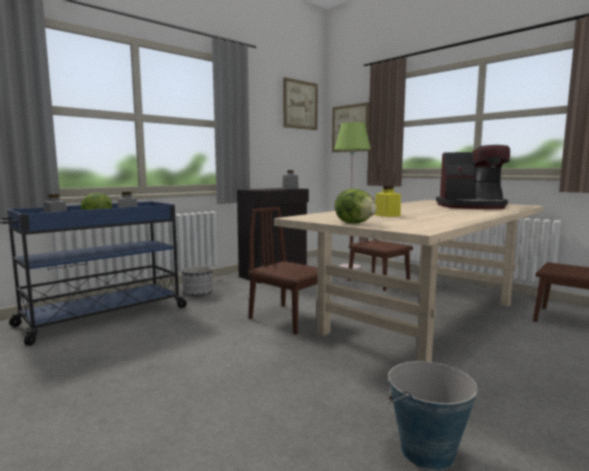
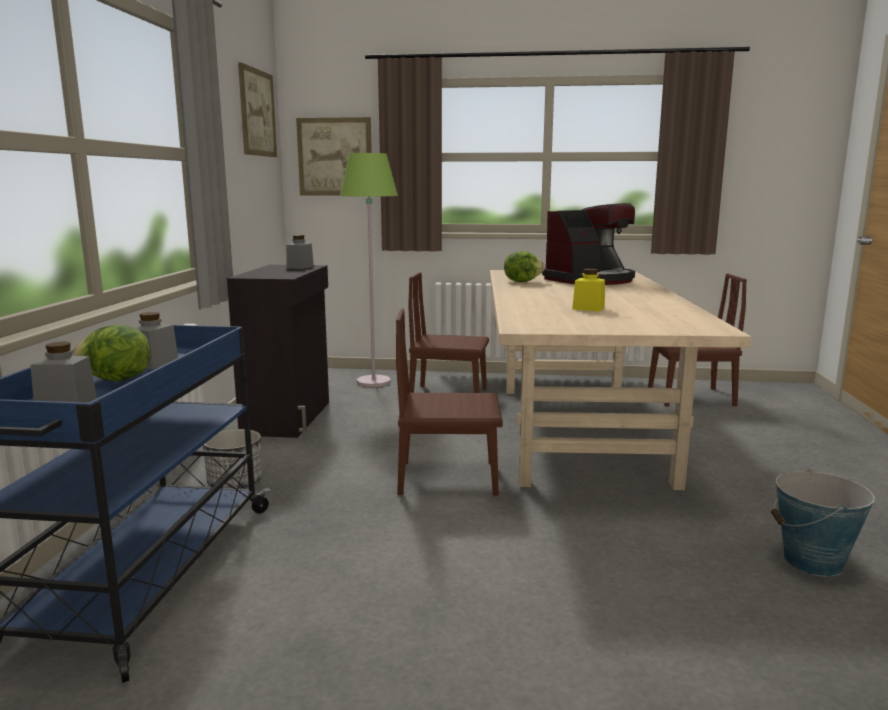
camera: 40 degrees left, 5 degrees up
(355, 223) = (624, 328): lettuce -> lettuce (522, 282)

